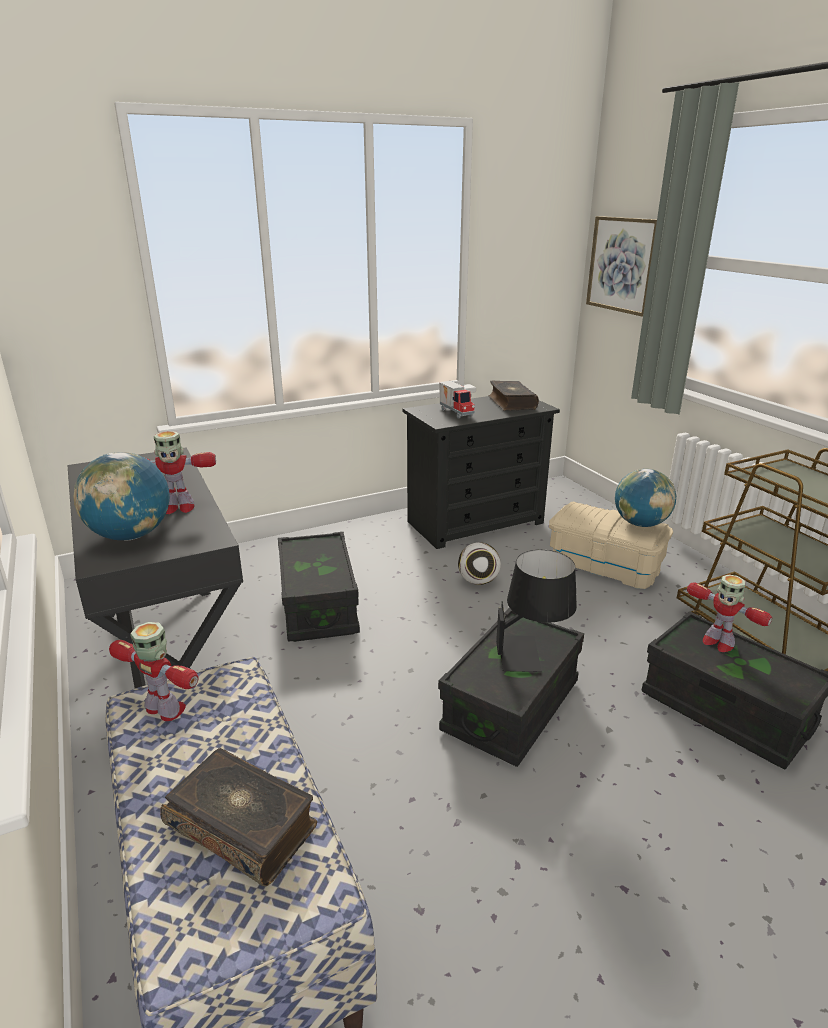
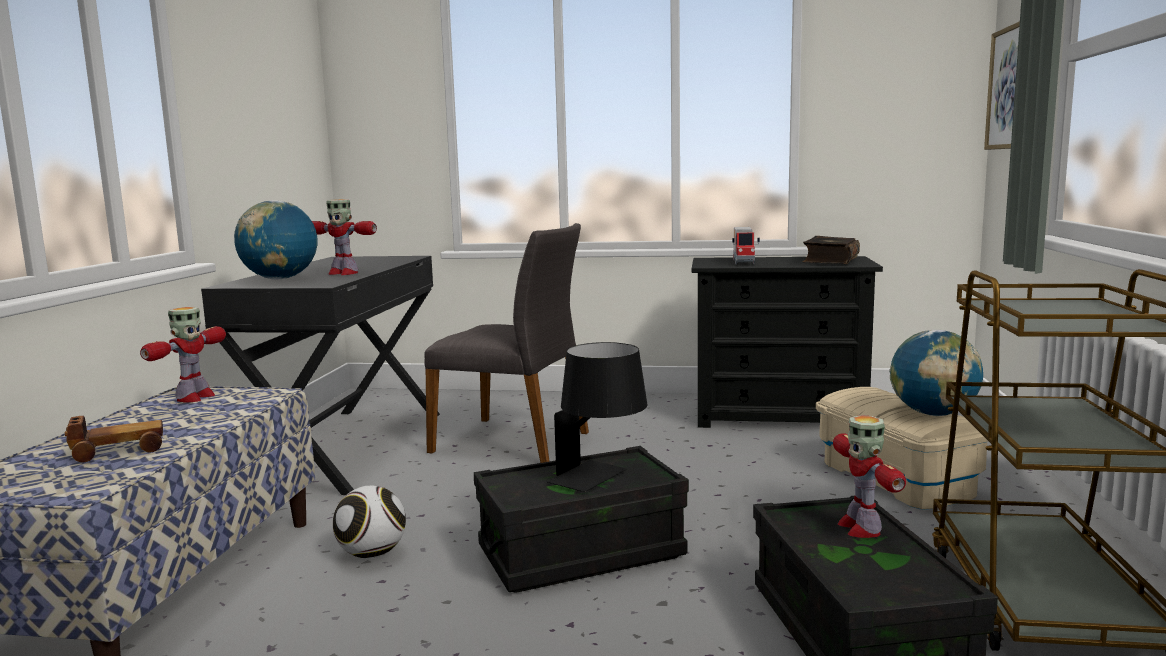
camera: 35 degrees right, 15 degrees down
(165, 710) = (194, 397): toy robot -> toy robot turned 45 degrees clockwise
(243, 825) = (118, 451): book -> toy car
(318, 606) = (513, 441): black storage box -> grey chair
(478, 581) = (704, 458): football -> football (372, 554)

